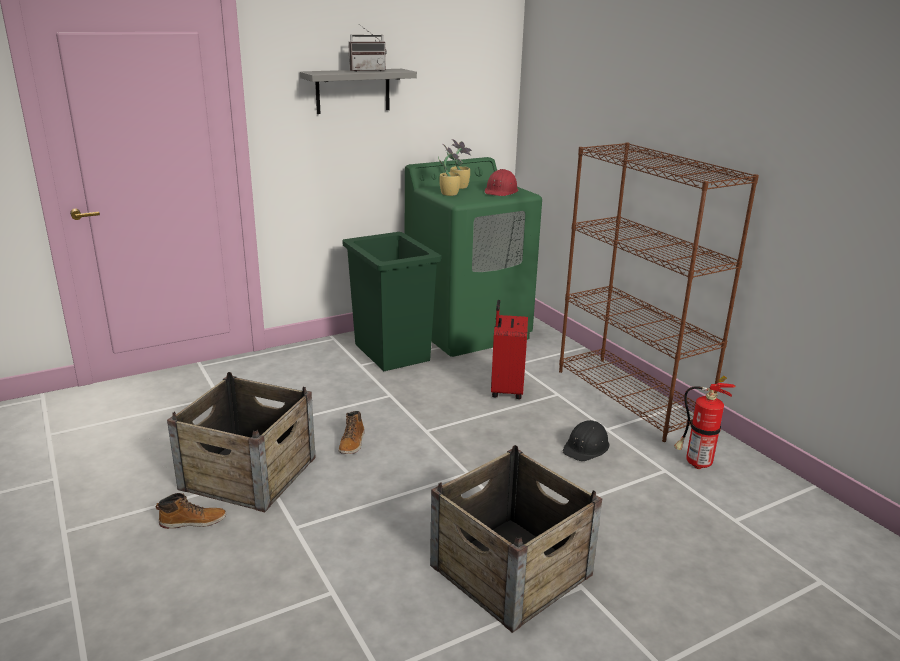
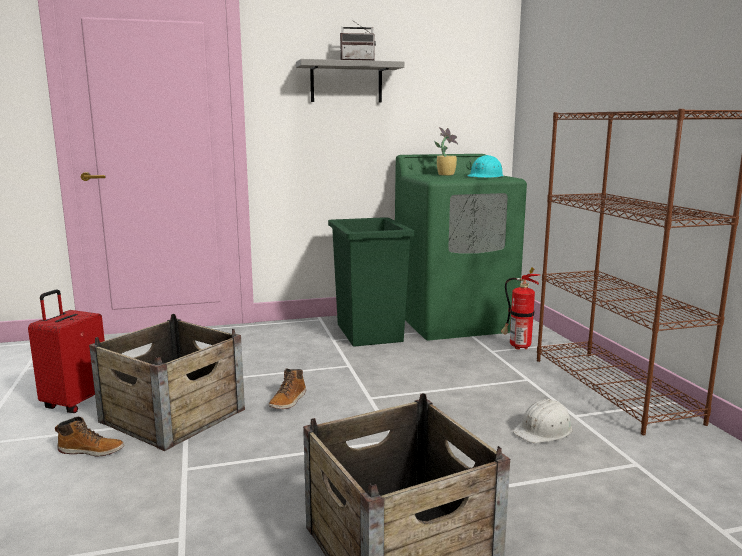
camera: 15 degrees right, 10 degrees down
(449, 194) = (431, 177): potted plant -> none
(501, 191) = (485, 177): red hard hat -> turquoise hard hat
(505, 390) = (471, 371): red suitcase -> red suitcase (75, 402)
(586, 447) = (544, 430): black hard hat -> white hard hat
(695, 463) = (678, 461): fire extinguisher -> fire extinguisher (517, 346)

